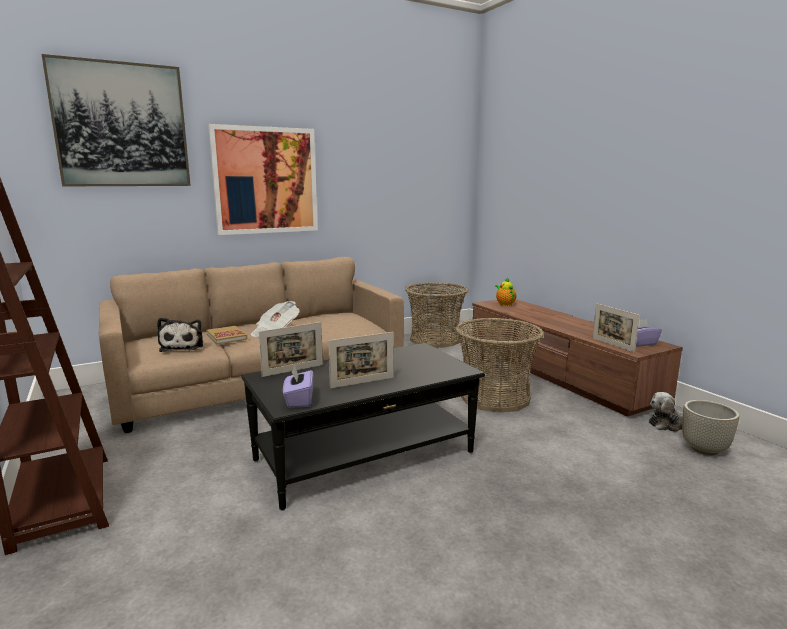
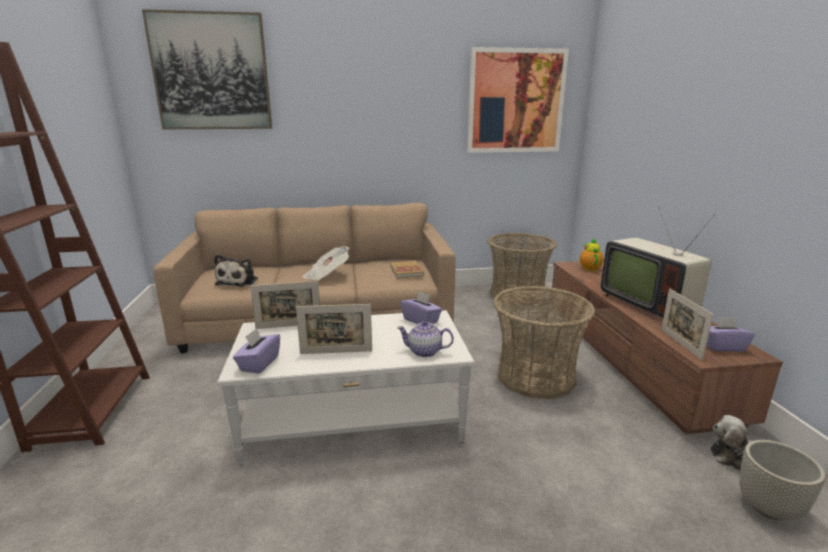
camera: 20 degrees right, 5 degrees up
(226, 337) = (282, 276): book -> book (406, 271)
(265, 180) = (345, 123): picture -> picture (515, 101)
(366, 456) = (354, 421): black coffee table -> white coffee table
(411, 352) = (421, 320): none -> purple tissue box
(438, 372) = (424, 351): none -> teapot
(569, 324) = (648, 304): none -> television

